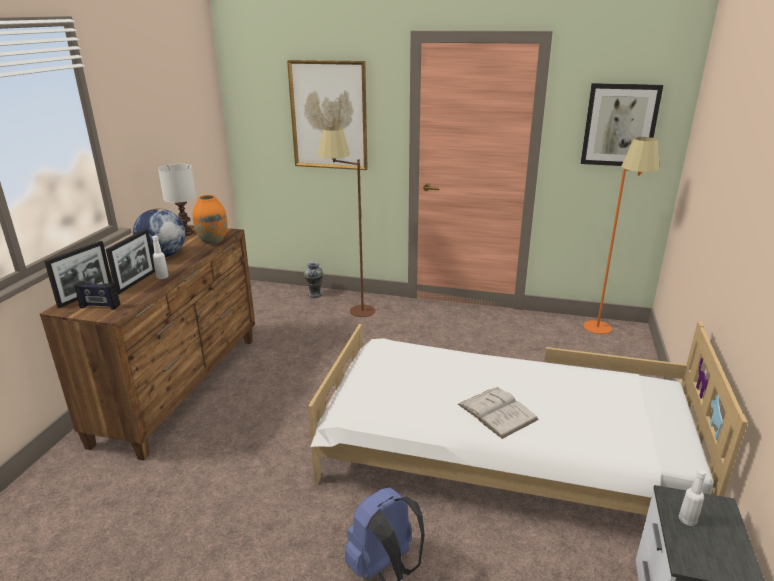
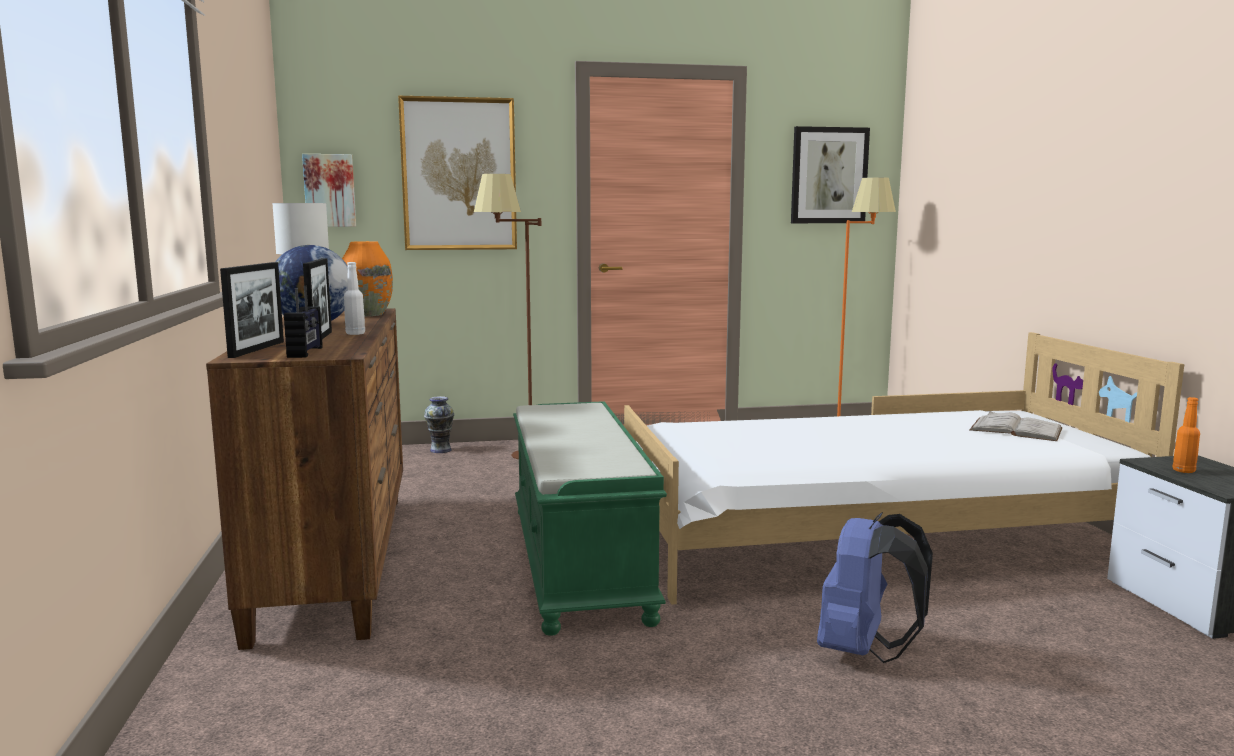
camera: 25 degrees left, 15 degrees down
(100, 306) = (306, 352): radio -> radio turned 75 degrees counterclockwise
(250, 123) = (330, 190): none -> picture
(299, 426) = (580, 562): none -> green bench
(497, 412) = (890, 446): white book -> white book (1016, 429)
(687, 520) = (1183, 471): white bottle -> orange bottle

